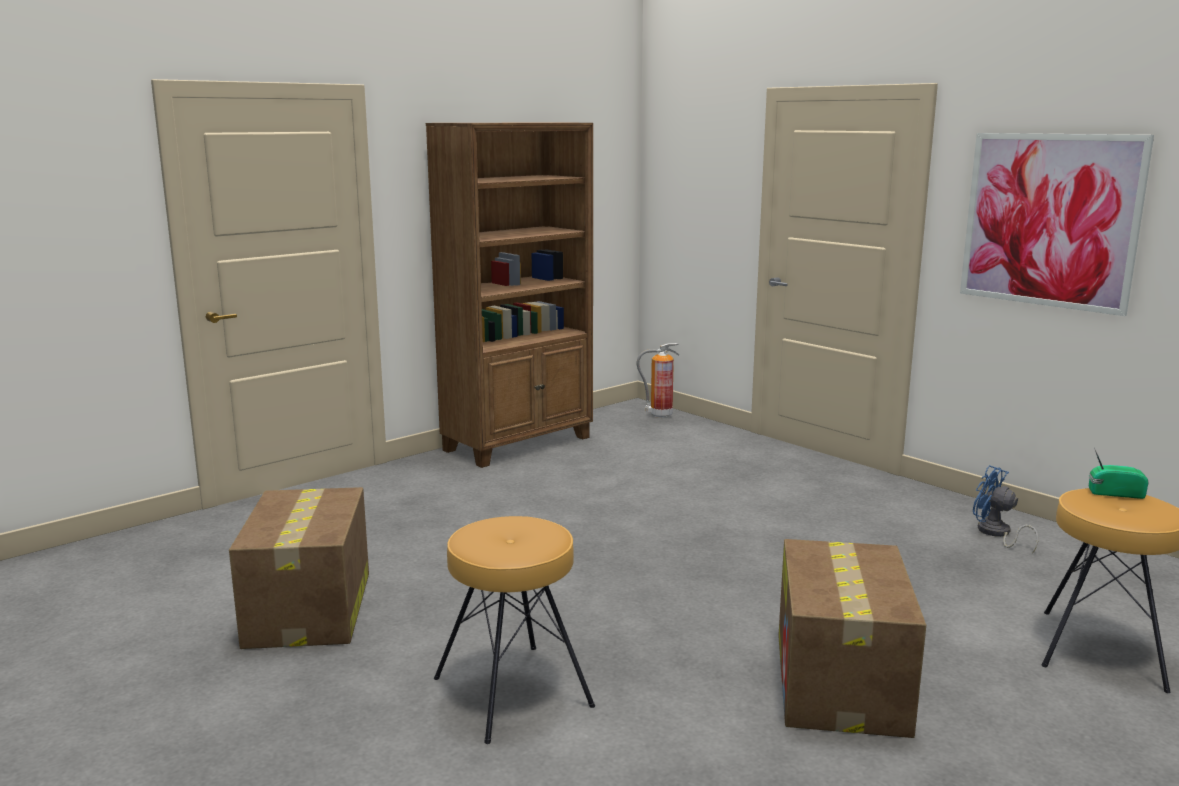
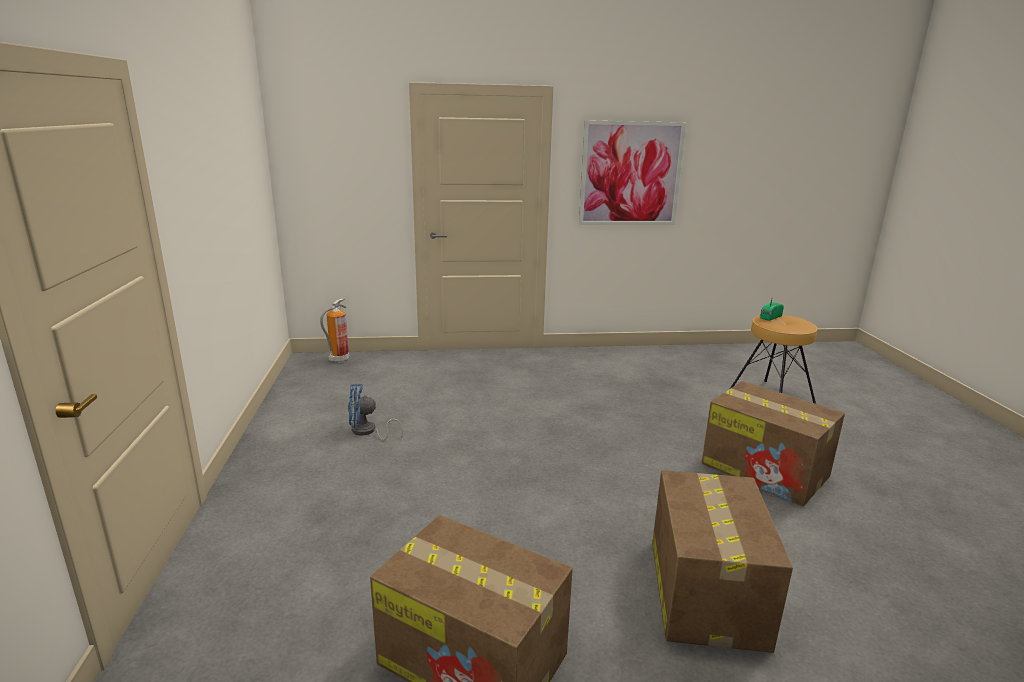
camera: 55 degrees left, 5 degrees up
(513, 691) = (705, 590): brown stool -> cardboard box
(519, 444) = (289, 424): brown bookcase -> none
(996, 534) = (638, 361): blue fan -> blue fan (367, 432)

